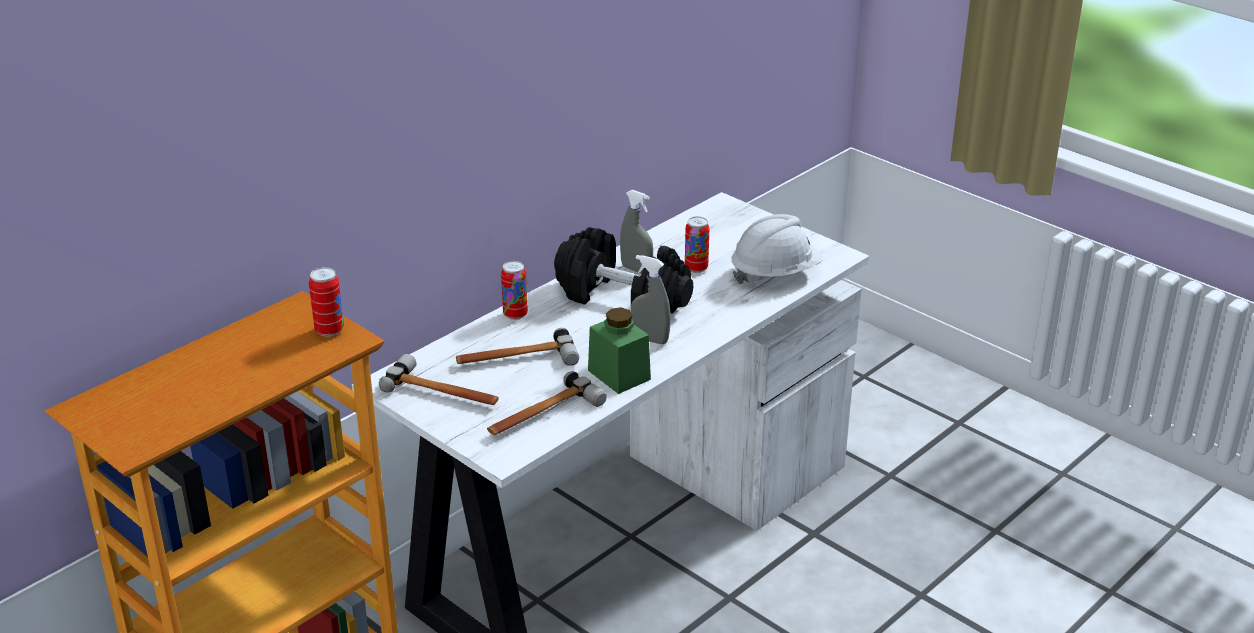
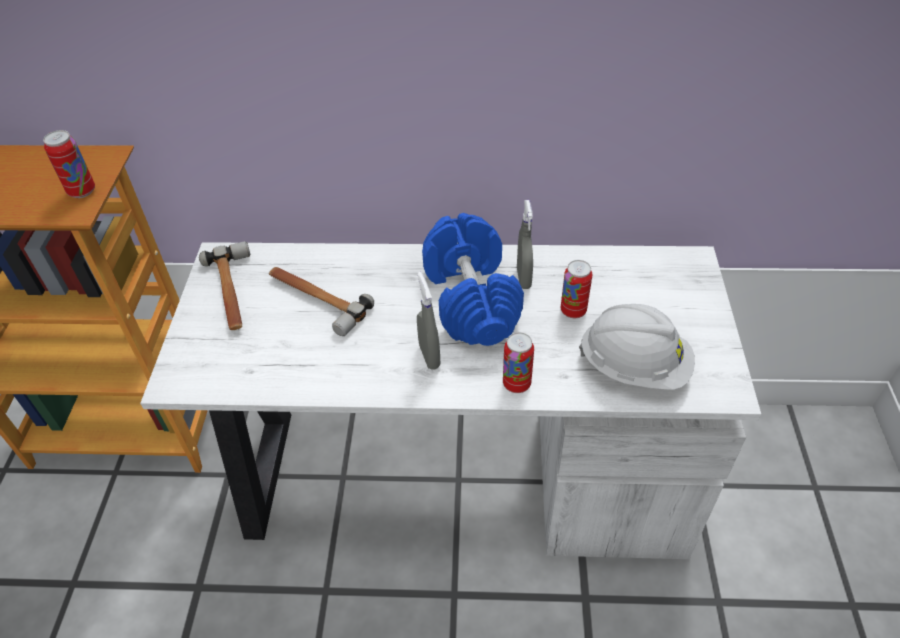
camera: 50 degrees right, 15 degrees up
(515, 314) = (377, 258): can -> can (516, 384)
(542, 415) = (251, 366): hammer -> none
(619, 375) = (355, 373): green jar -> none
(623, 298) = (472, 299): black dumbbell -> blue dumbbell

